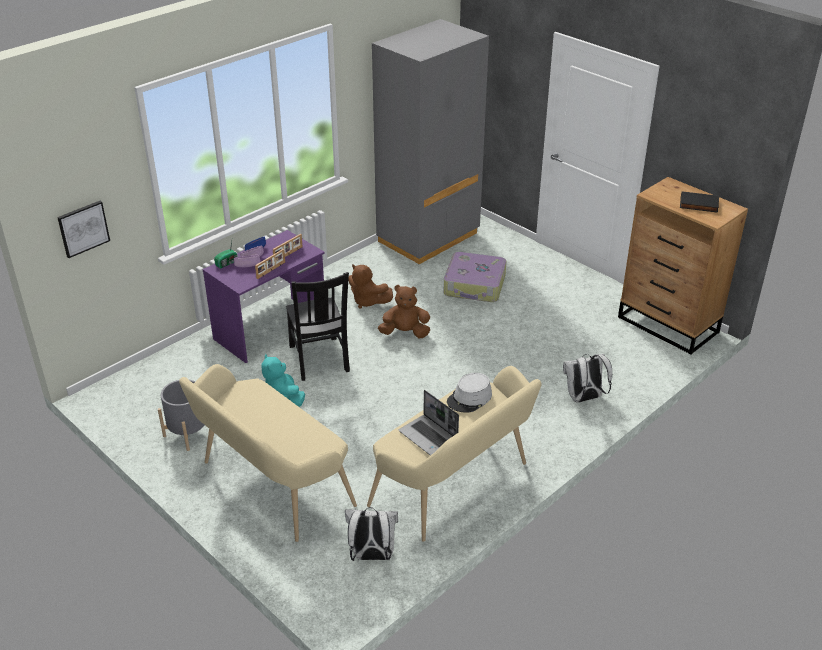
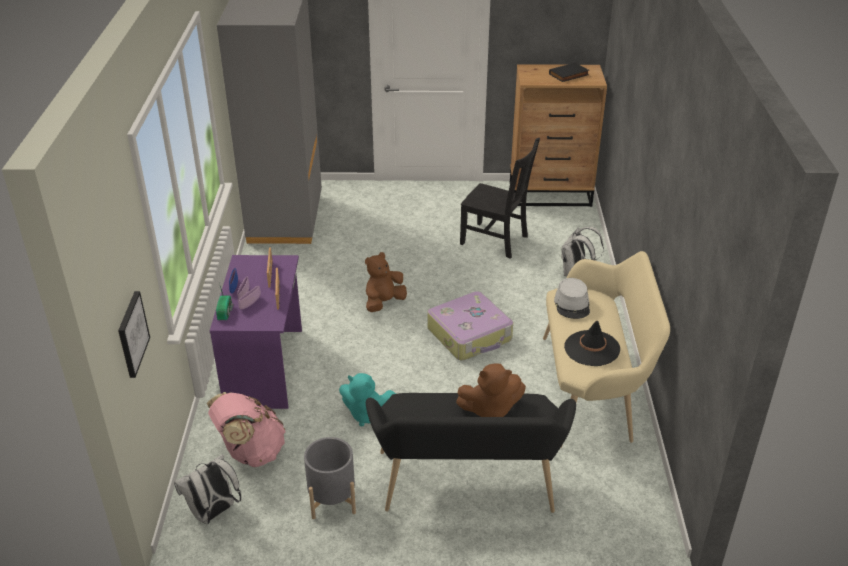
camera: 45 degrees left, 0 degrees up
(189, 375) = (250, 452): none -> pink backpack
(270, 486) = (468, 488): beige bench -> black bench
(319, 360) = (348, 365): black chair -> black chair (496, 241)
(367, 301) = (314, 296): brown plush toy -> brown plush toy (490, 409)
(371, 556) = (617, 479): white backpack -> white backpack (213, 513)
(429, 436) = (592, 348): laptop -> black hat
(475, 286) = (381, 237): suitcase -> suitcase (470, 335)

